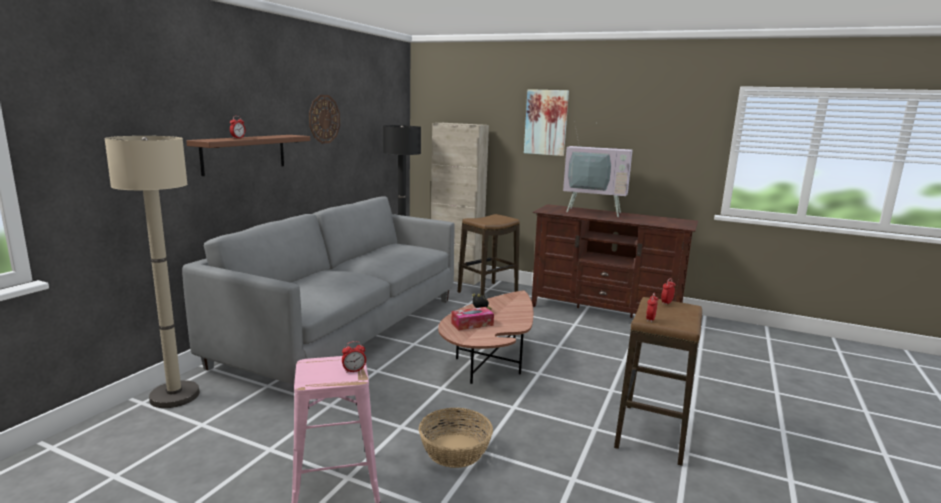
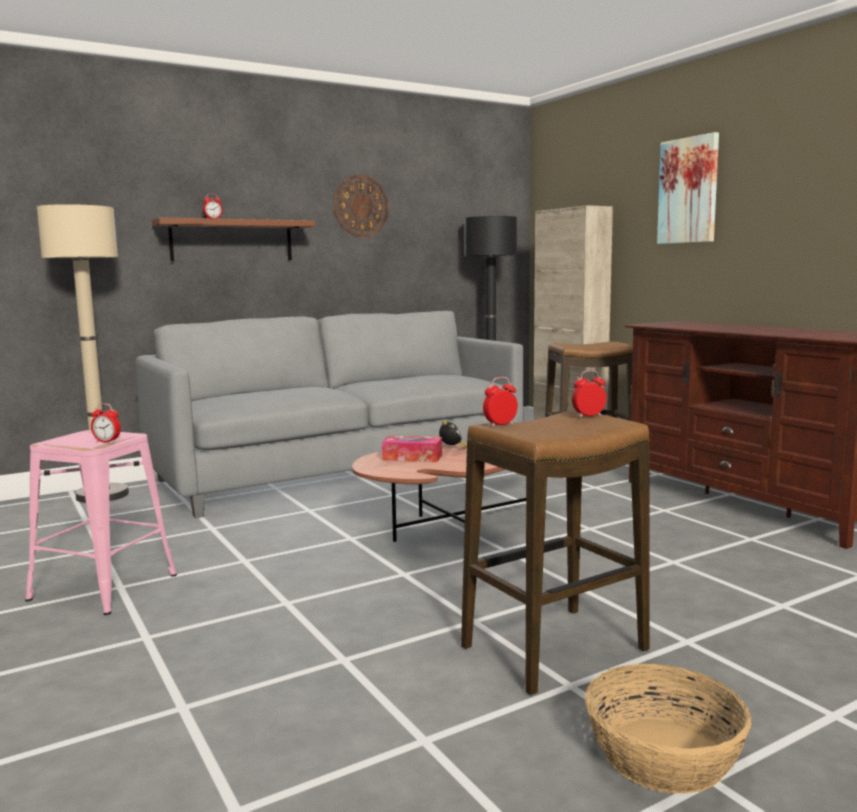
camera: 35 degrees right, 5 degrees down
(455, 450) = (259, 595): basket -> basket (664, 756)
(594, 211) = (734, 326): television -> none

